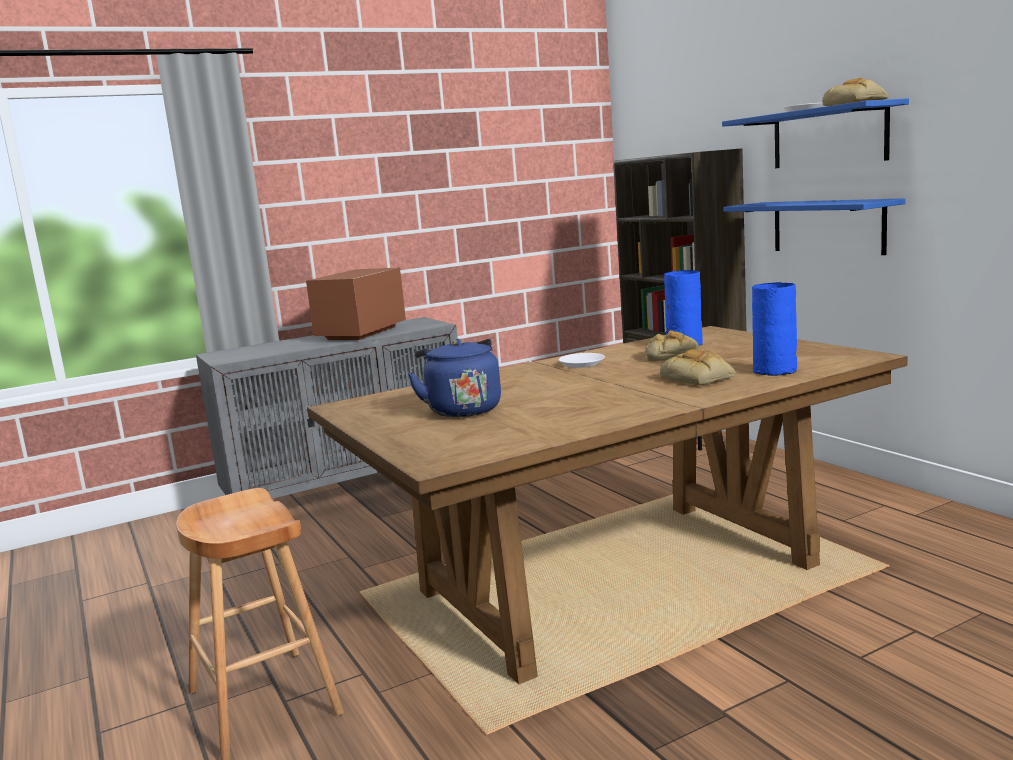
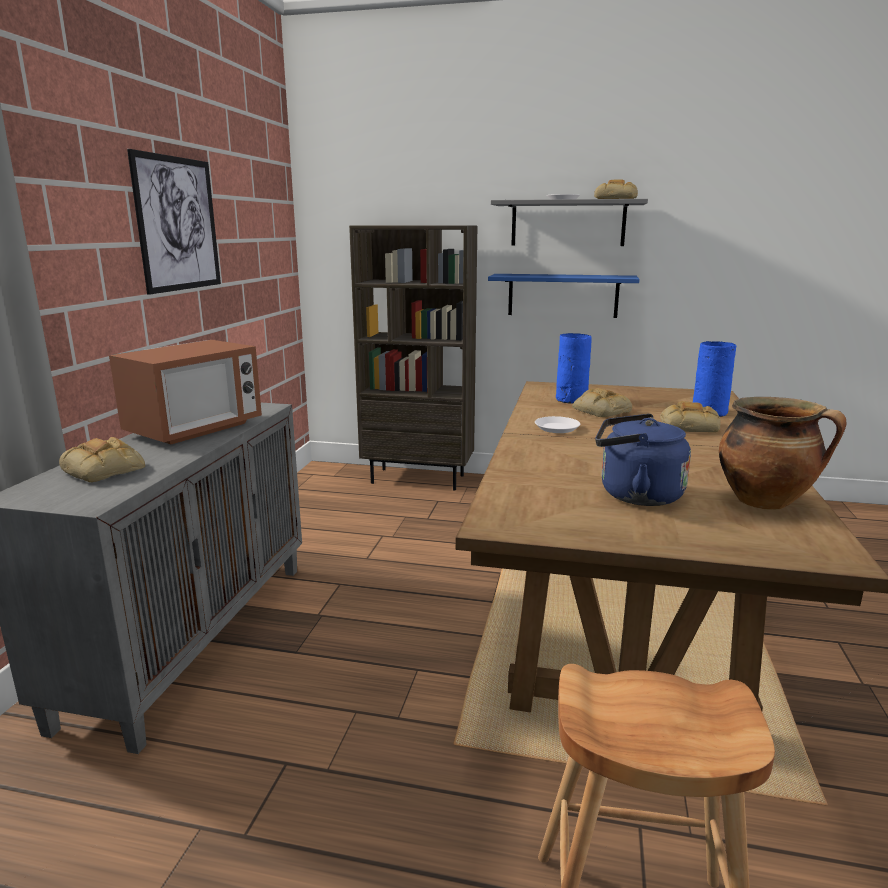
camera: 50 degrees left, 5 degrees up
(269, 348) = (105, 470): none -> bread
(361, 333) = (195, 429): microwave -> microwave turned 120 degrees counterclockwise
(430, 176) = (178, 224): none -> picture
(526, 432) = (766, 502): none -> cooking pot
(828, 137) = (568, 223): blue shelf -> grey shelf

